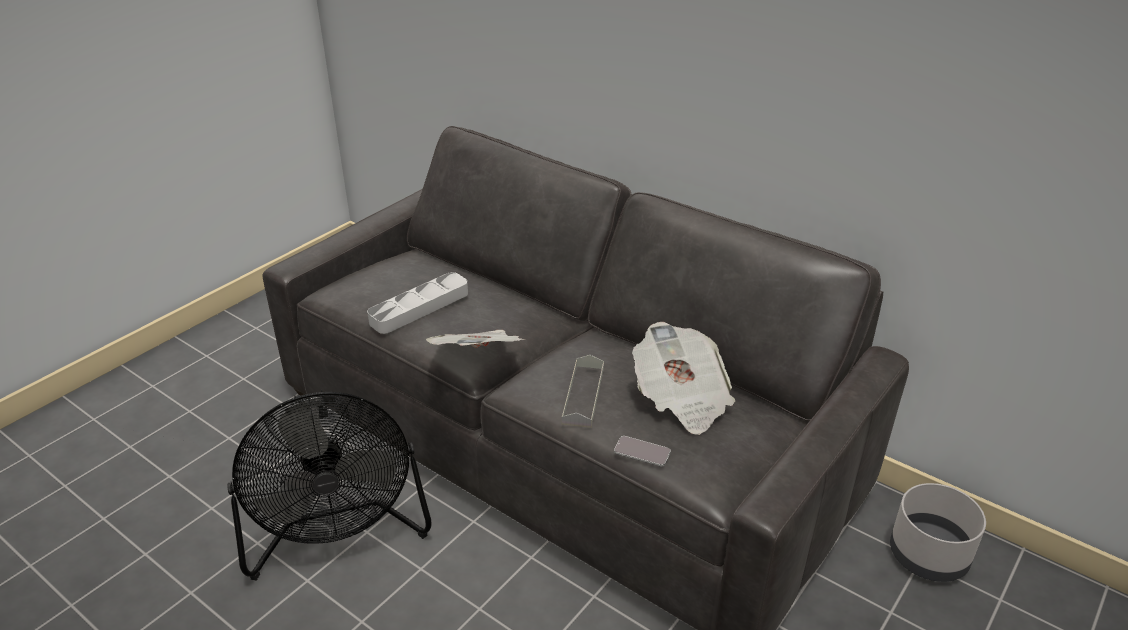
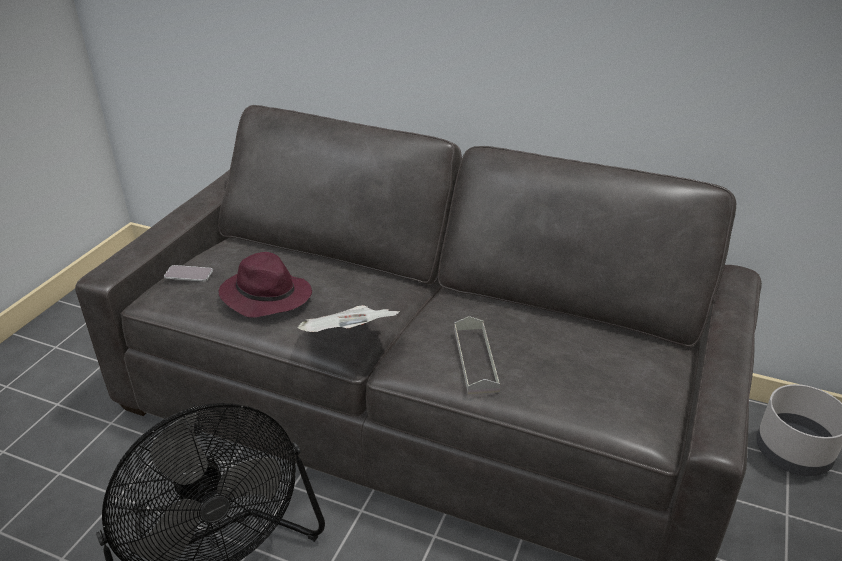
camera: 15 degrees left, 0 degrees up
(419, 307) = (265, 296): grey tray -> purple hat
(642, 452) = (562, 408): phone -> phone (188, 274)
(681, 399) = (572, 346): newspaper -> none

